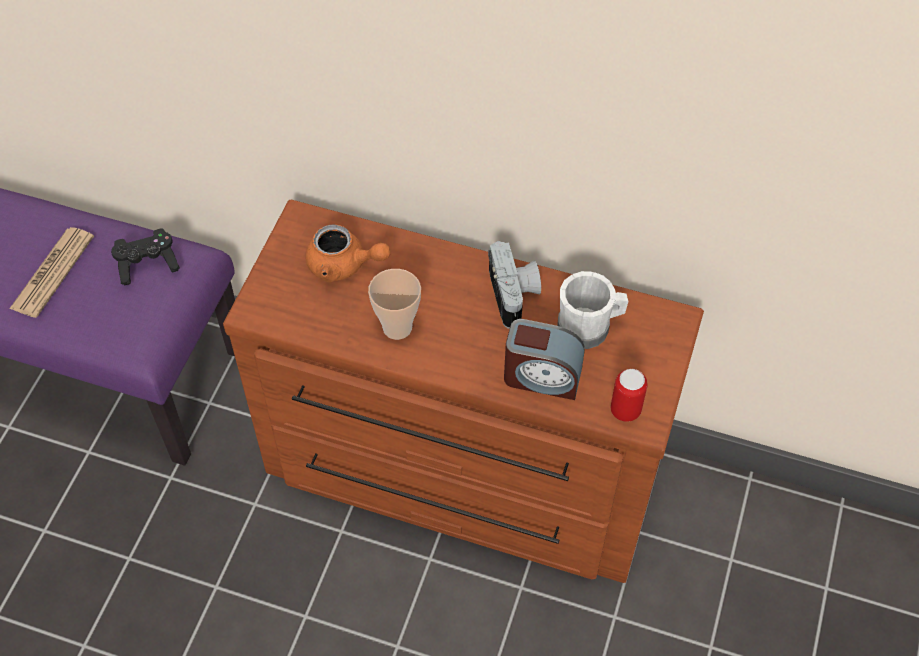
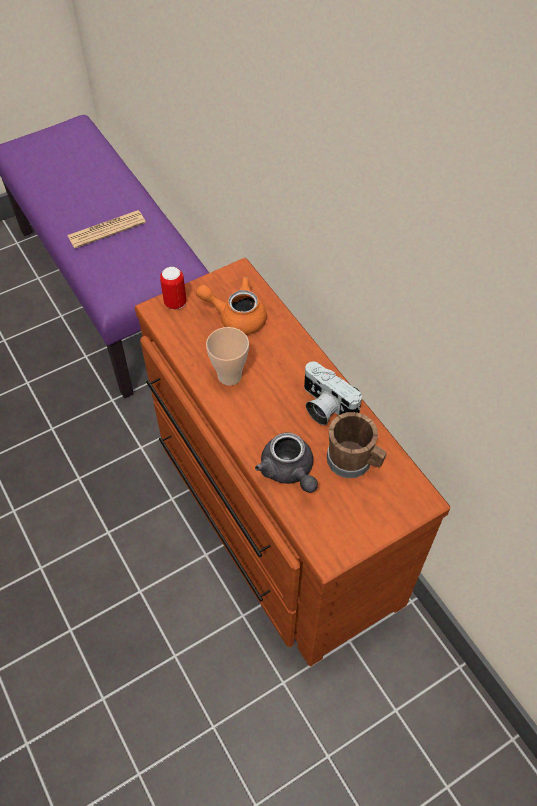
camera: 40 degrees right, 0 degrees up
(147, 264) = (159, 256): black game controller -> none
(344, 265) = (236, 317): orange teapot -> orange teapot turned 135 degrees clockwise
(515, 295) = (324, 407): camera -> camera turned 105 degrees clockwise
(542, 376) = (289, 471): alarm clock -> grey teapot
(589, 327) = (353, 462): white mug -> brown mug
(625, 410) = (322, 535): can -> can (175, 303)

